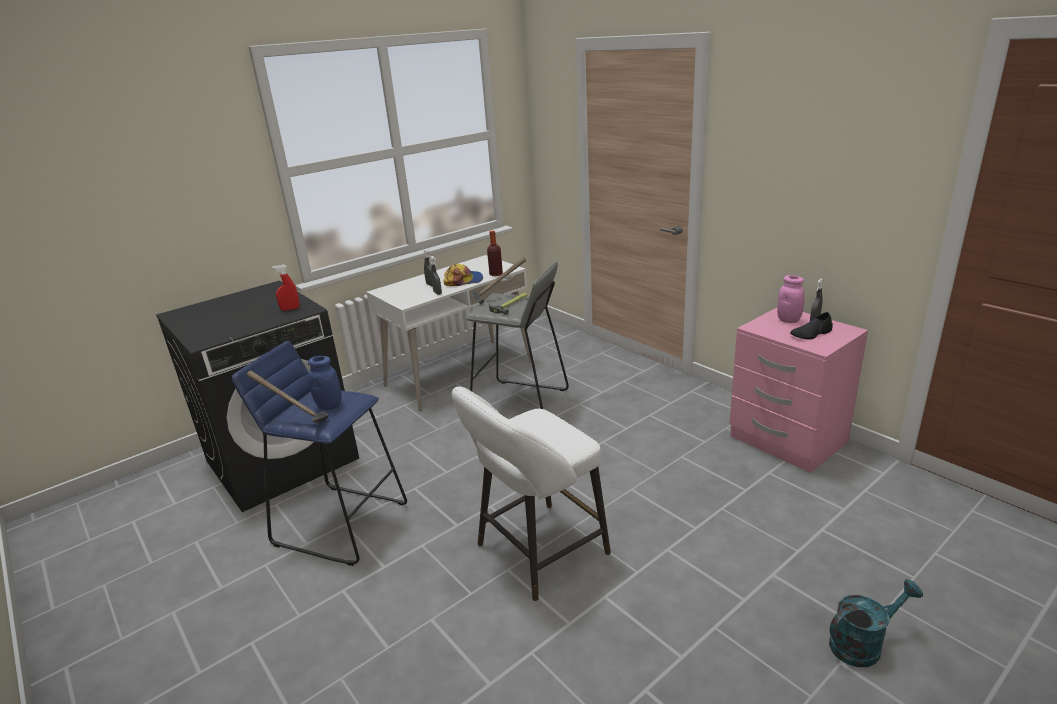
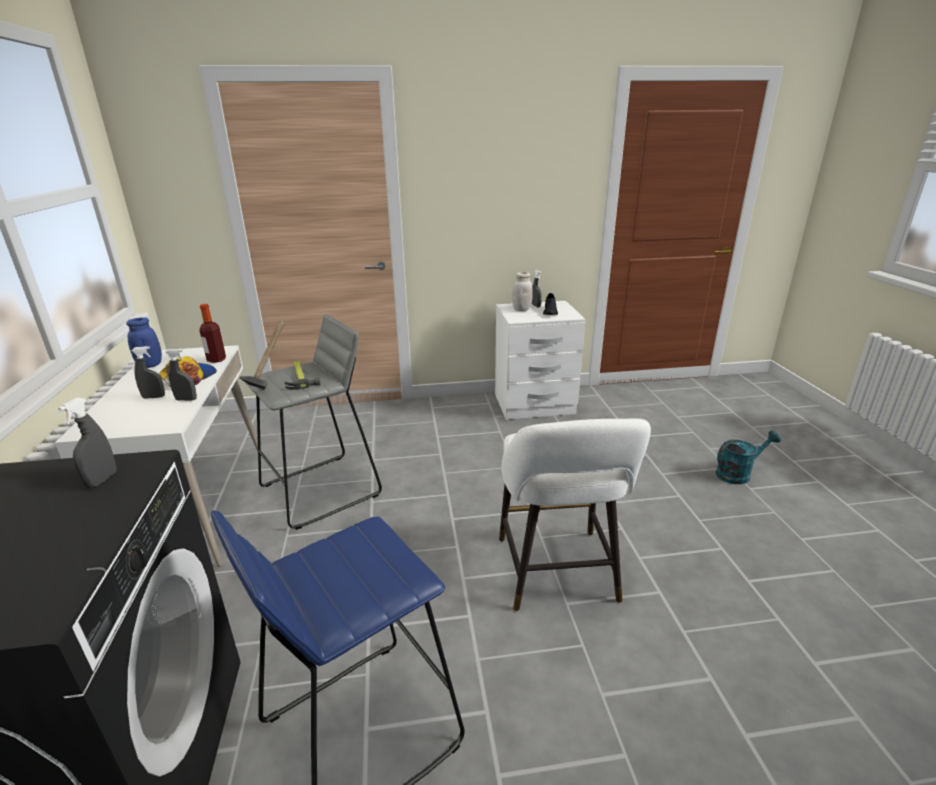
camera: 60 degrees left, 0 degrees up
(290, 309) = (101, 480): red spray bottle -> grey spray bottle
(295, 422) = (361, 606): hammer -> none
(329, 405) = (356, 559): blue jar -> blue jar (150, 365)
(786, 440) = (534, 405): pink nightstand -> white nightstand
(788, 320) = (521, 309): pink jar -> white jar
(862, 643) = (738, 473): turquoise watering can -> turquoise watering can turned 60 degrees clockwise

